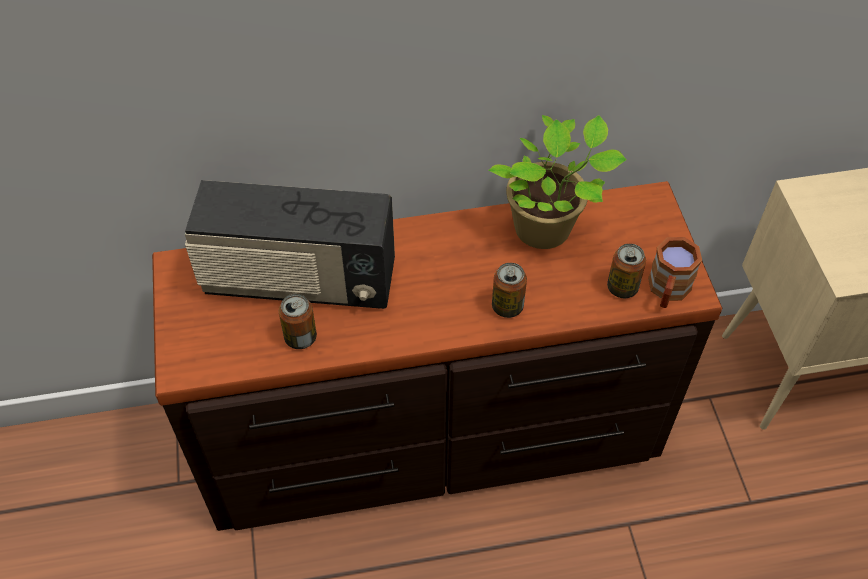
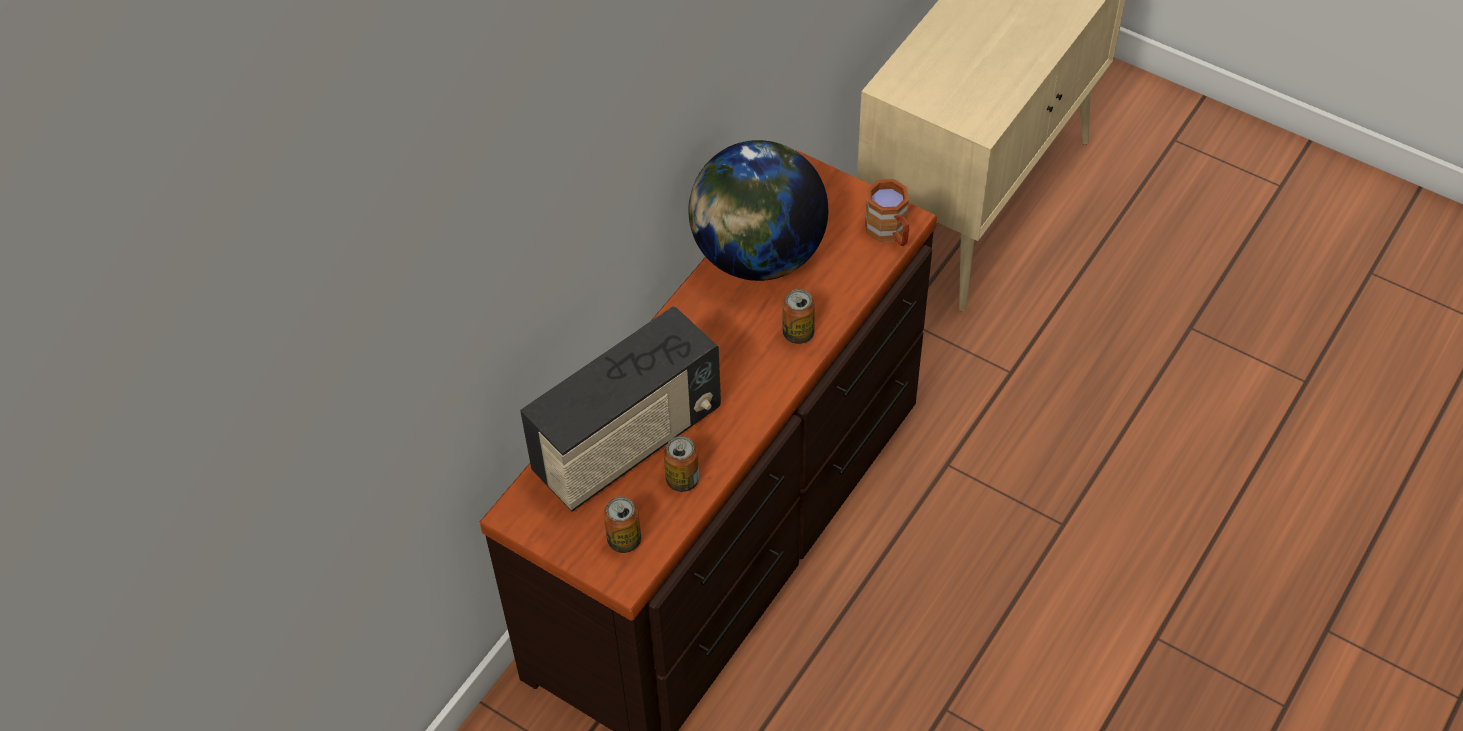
camera: 45 degrees left, 0 degrees up
(547, 230) = (757, 255): potted plant -> globe
(622, 287) = (858, 254): can -> can (624, 540)

